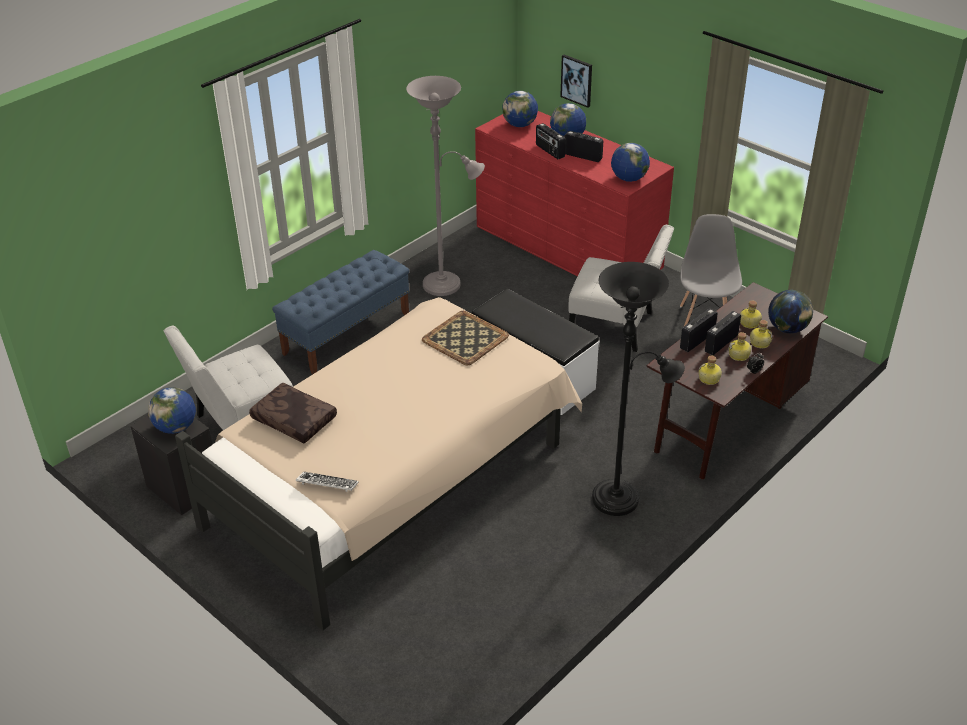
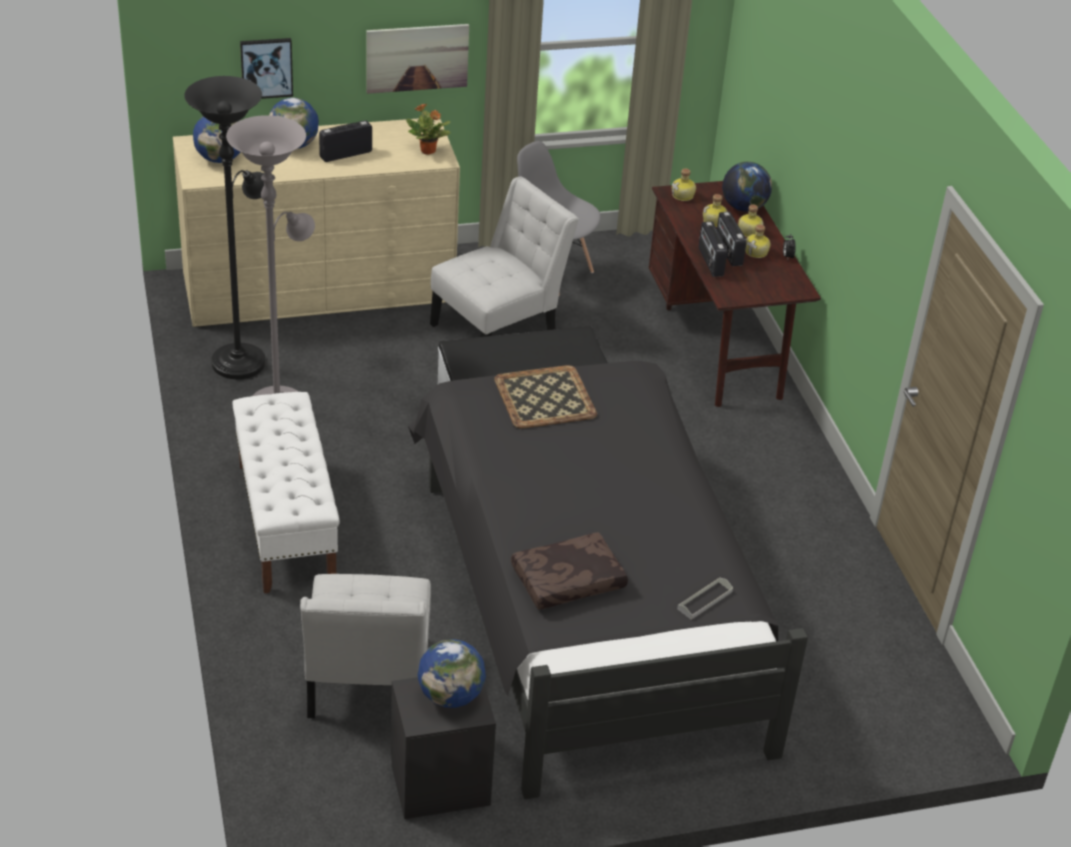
camera: 60 degrees left, 0 degrees up
(327, 484) = (704, 600): keyboard -> grey tray
(347, 334) = (286, 522): blue bench -> white bench
(394, 477) = (587, 599): beige bed -> black bed
(549, 151) = (305, 168): radio -> none
(567, 246) = (319, 286): red dresser -> beige dresser
(621, 497) = (762, 460): black floor lamp -> black floor lamp (242, 358)
(629, 179) = (428, 151): globe -> potted plant
(666, 115) = (417, 58): none -> picture
(709, 379) = (775, 285): bottle -> bottle (683, 196)

